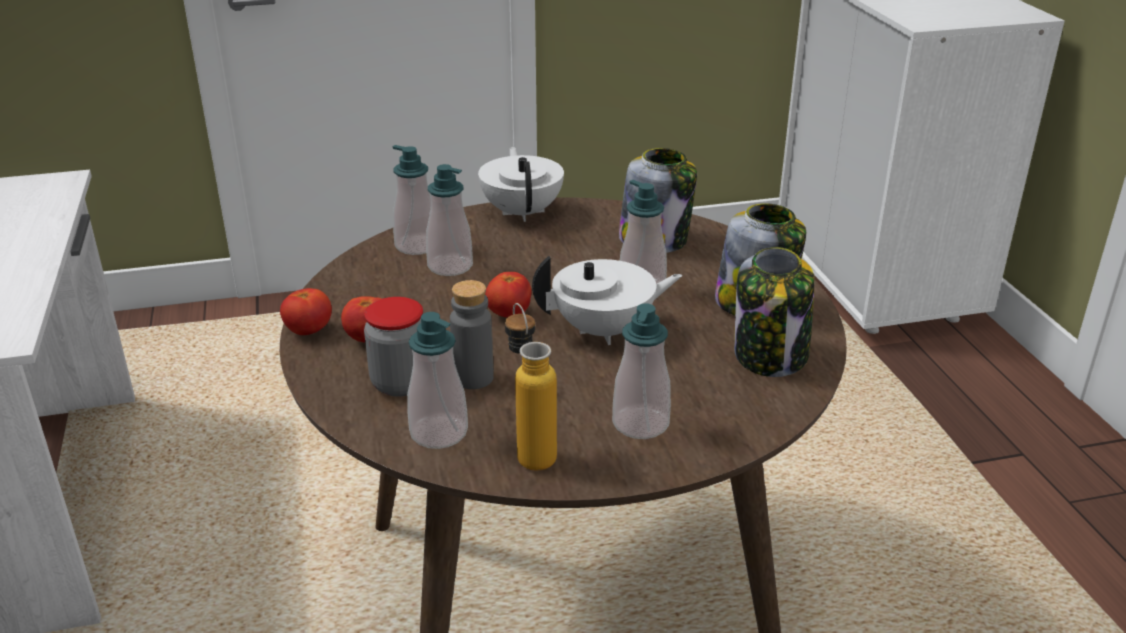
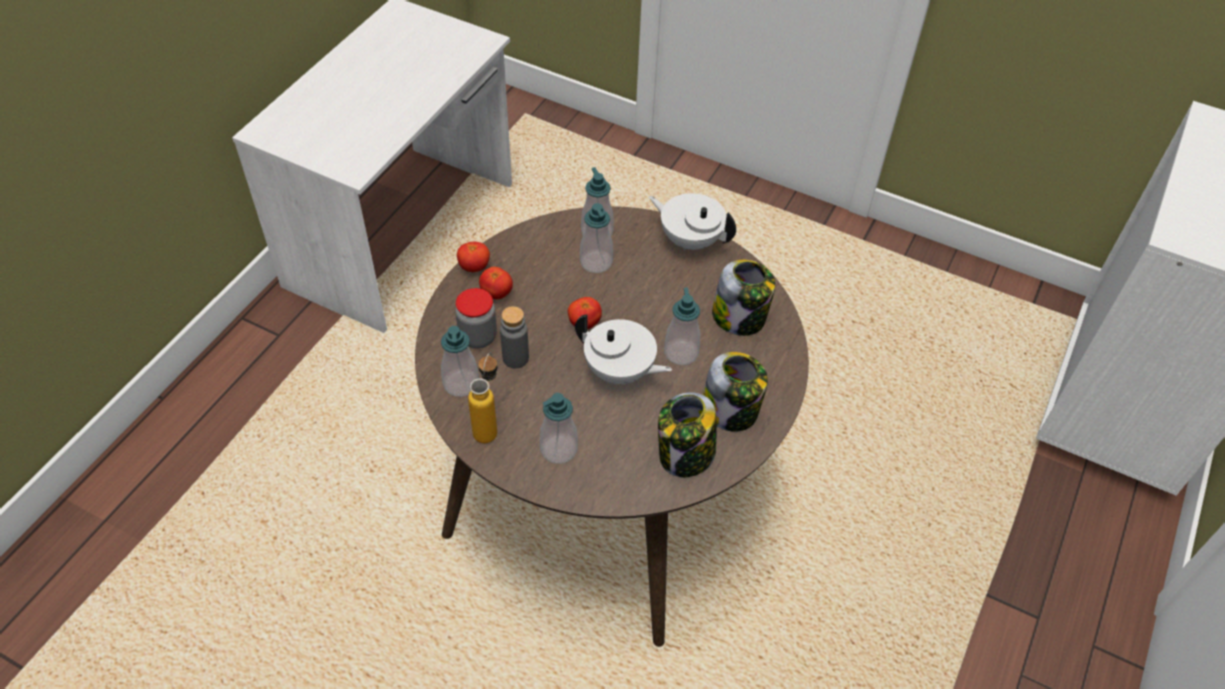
camera: 40 degrees right, 20 degrees up
(522, 212) = (690, 239): white teapot -> white teapot turned 90 degrees counterclockwise

